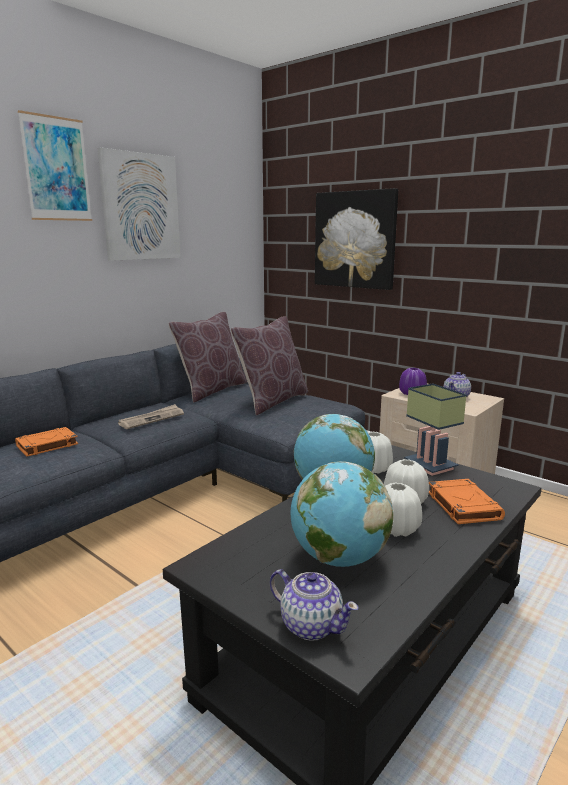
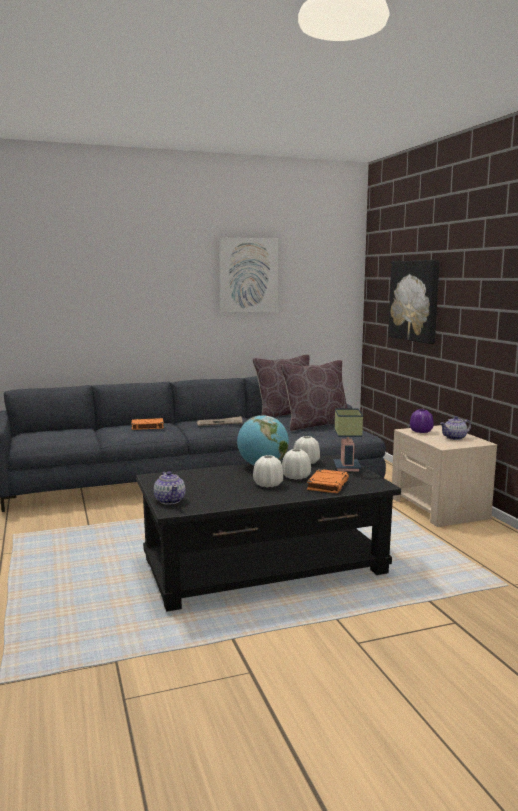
camera: 30 degrees right, 5 degrees down
(56, 169) = (189, 253): picture -> none
(339, 558) = (218, 487): globe -> none

